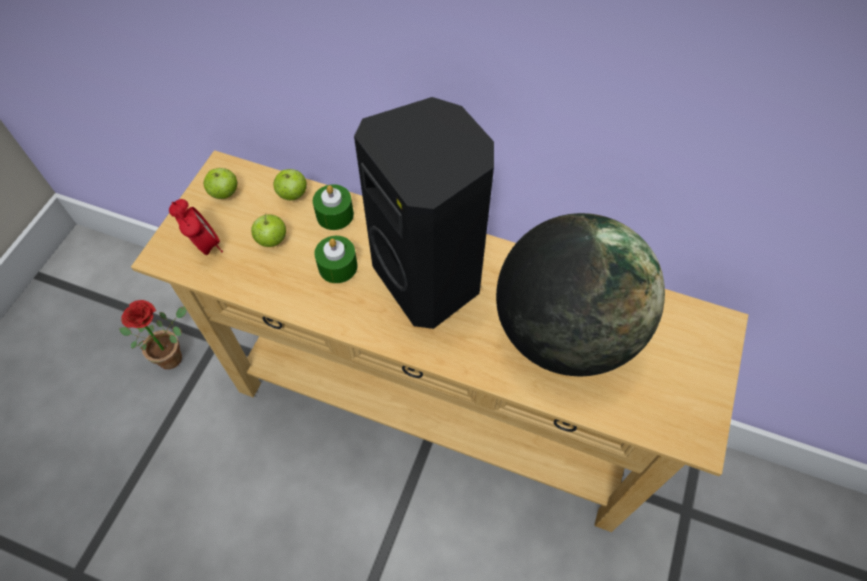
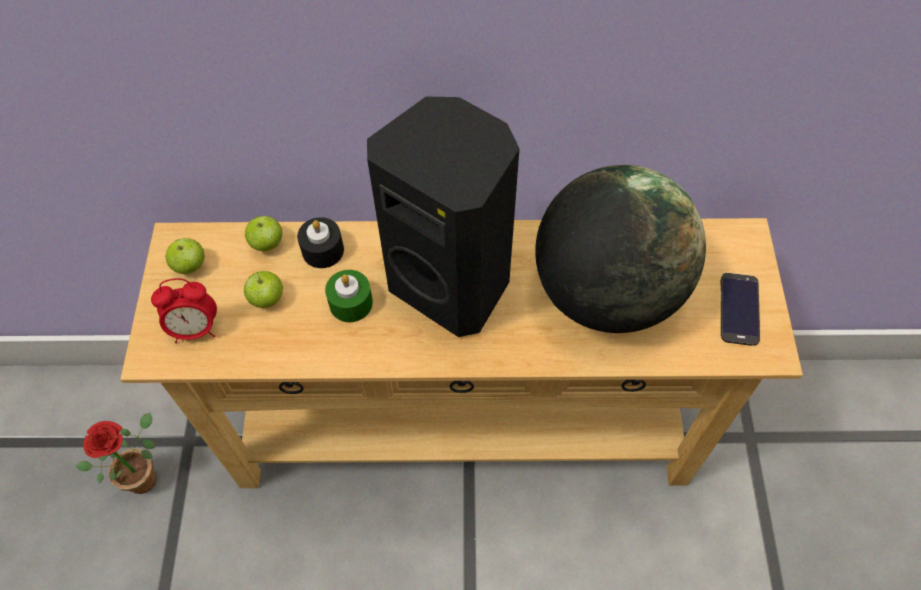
camera: 20 degrees left, 0 degrees up
(205, 246) = (195, 329): alarm clock -> alarm clock turned 135 degrees clockwise
(335, 214) = (323, 250): green candle -> black candle
(684, 390) = (739, 309): none -> phone

